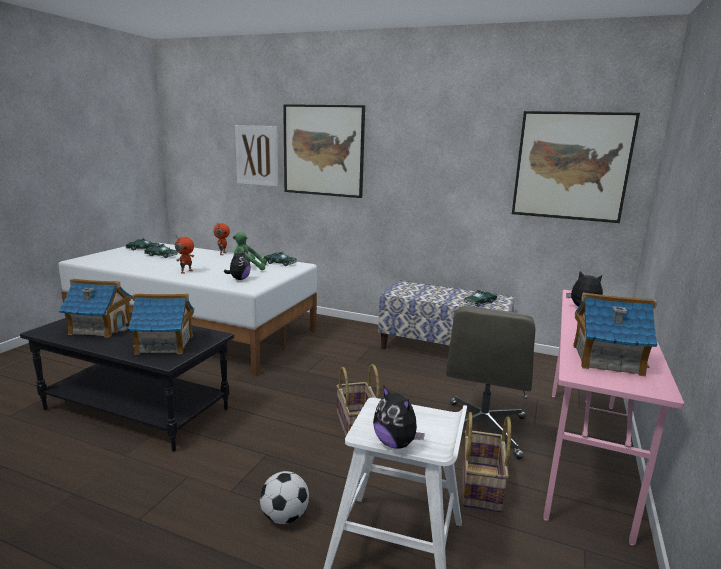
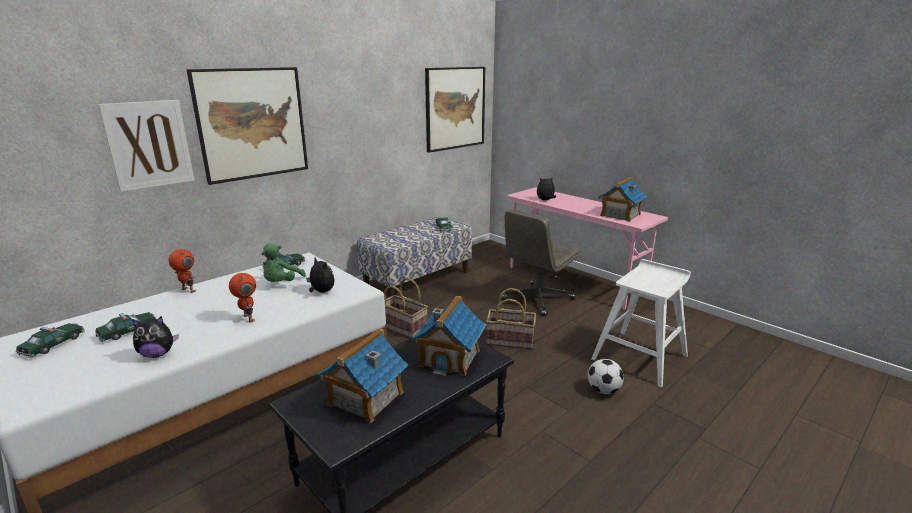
camera: 65 degrees left, 5 degrees up
(396, 443) = (670, 286): plush toy -> plush toy (157, 354)
(482, 430) = (537, 299): grey office chair -> grey office chair turned 90 degrees clockwise
(482, 486) = (593, 317): basket -> basket (404, 327)

